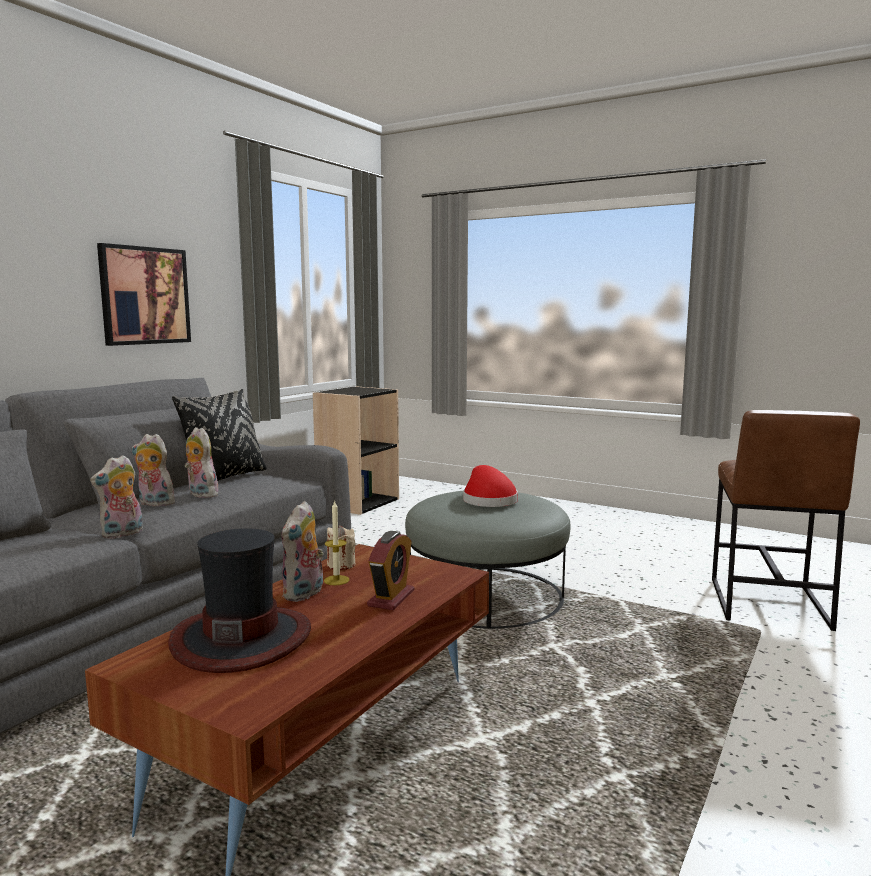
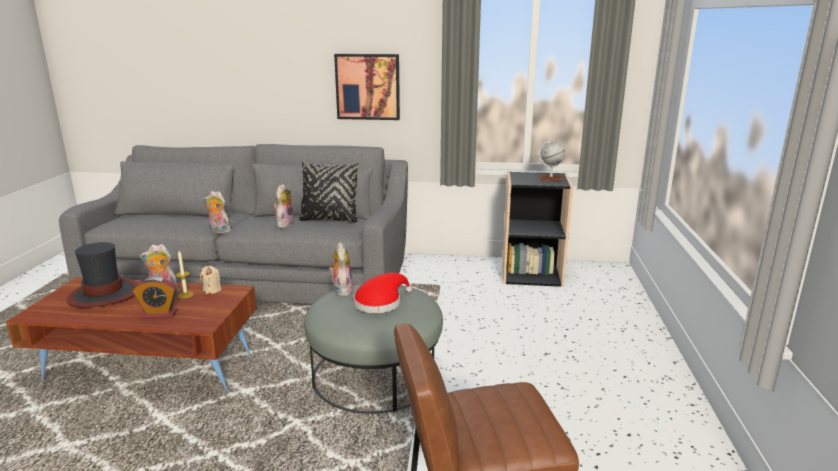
camera: 65 degrees right, 10 degrees up
(154, 504) = (263, 221): plush toy -> plush toy (341, 290)
(365, 389) = (550, 179): none -> globe

